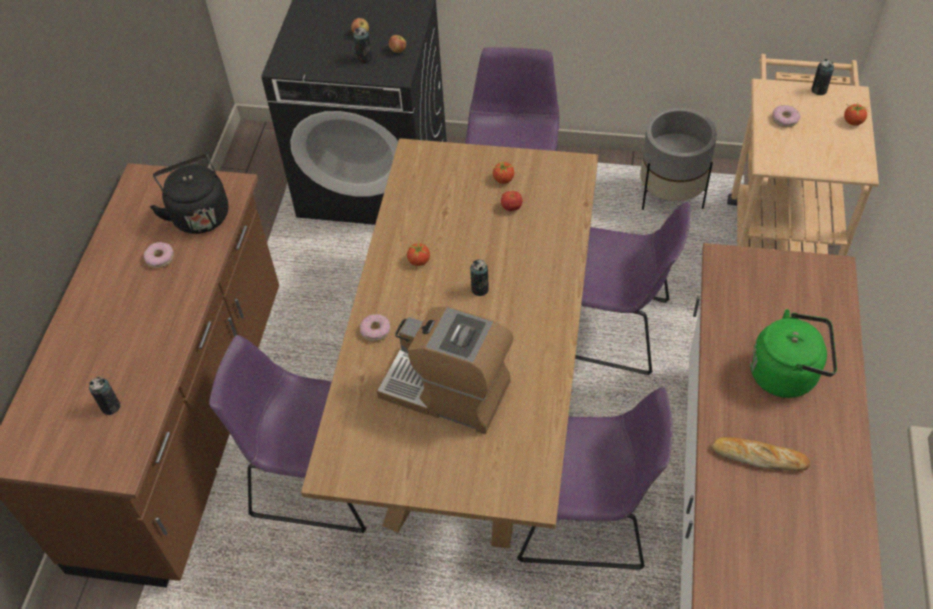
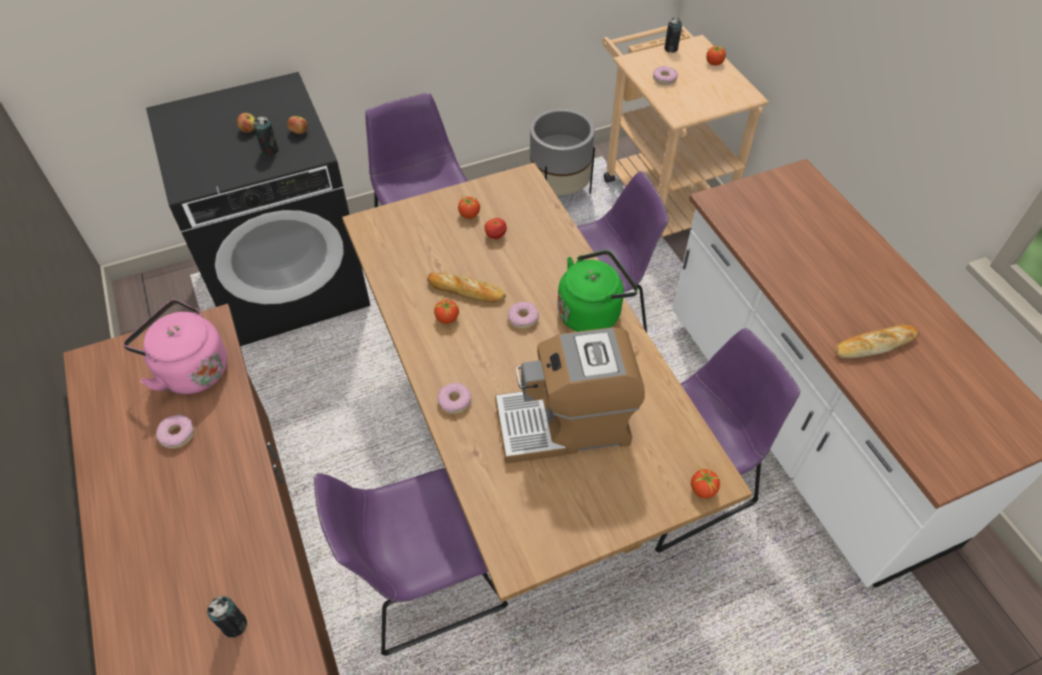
camera: 35 degrees left, 0 degrees up
(199, 214) = (190, 369): black kettle -> pink kettle
(451, 245) = (466, 290): none -> bread
(480, 289) = (523, 318): can -> donut
(516, 499) = (702, 489): none -> tomato
(787, 374) = (838, 269): green kettle -> green kettle (592, 312)

